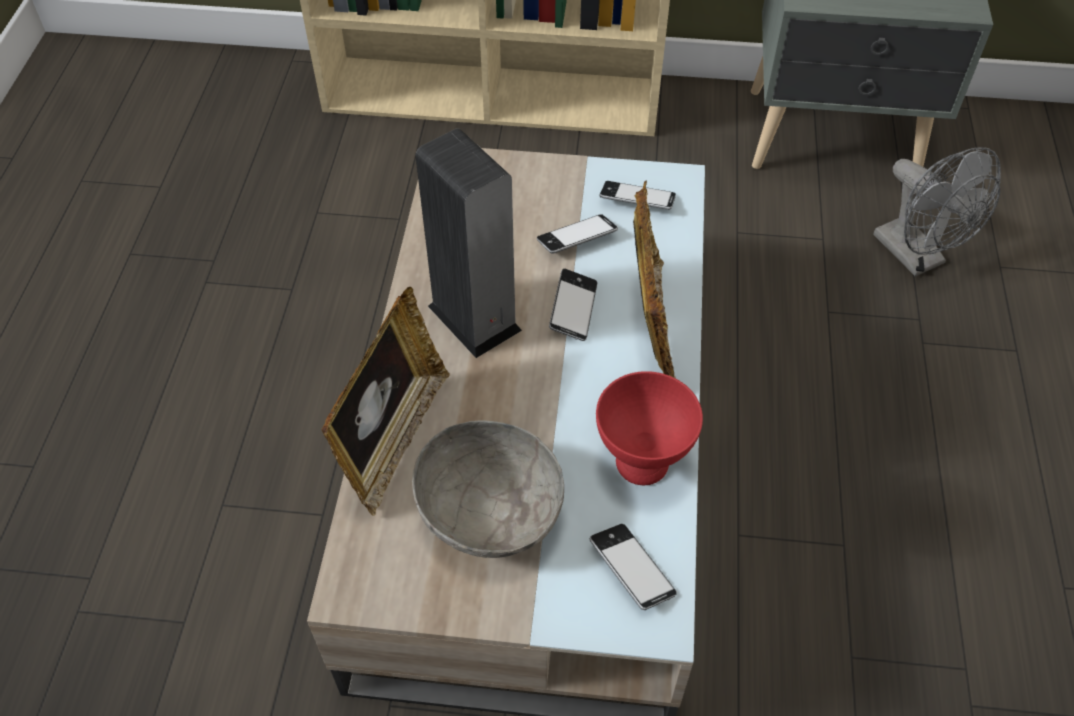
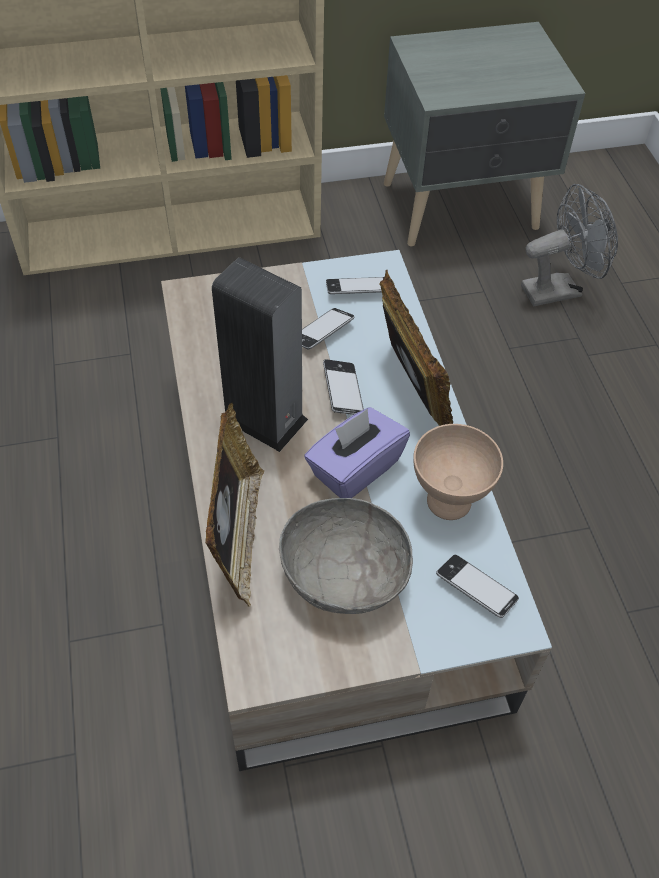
camera: 20 degrees left, 0 degrees up
(550, 398) = (354, 468): none -> purple tissue box
(642, 461) = (448, 500): red bowl -> beige bowl
(916, 257) = (559, 289): grey fan -> grey fan turned 60 degrees counterclockwise

